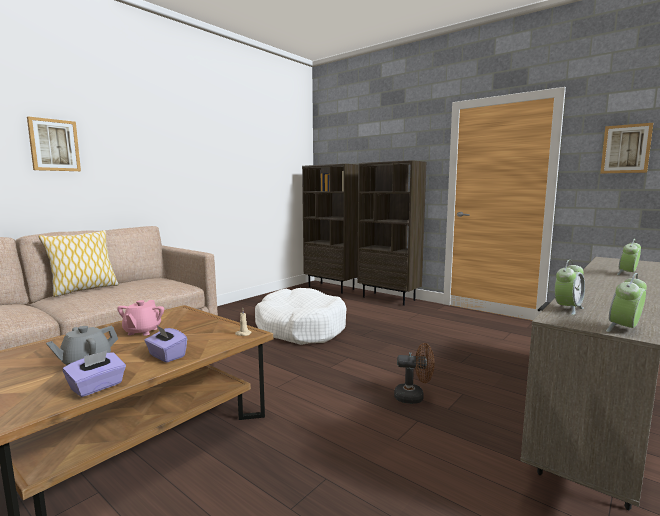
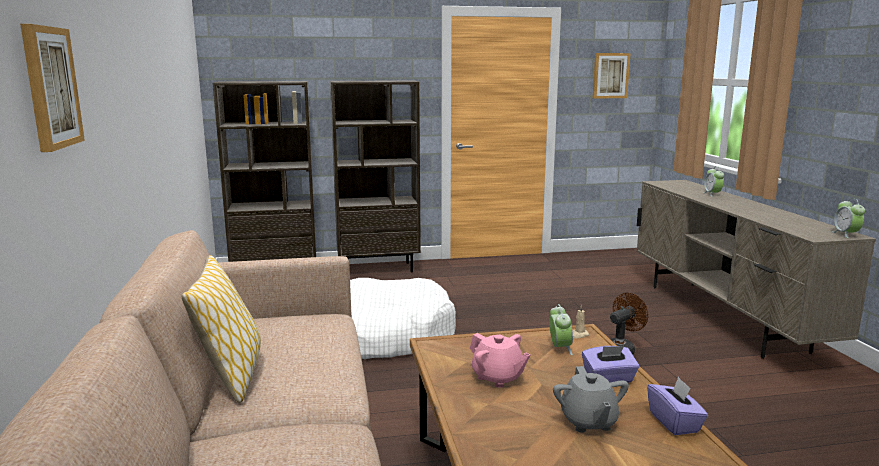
camera: 50 degrees left, 5 degrees up
(567, 309) = (794, 229): alarm clock -> alarm clock (559, 348)

